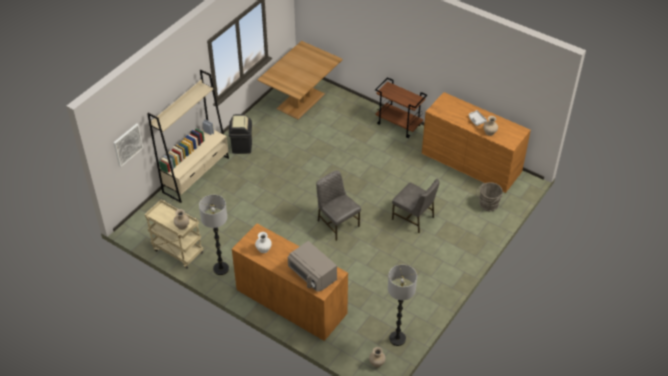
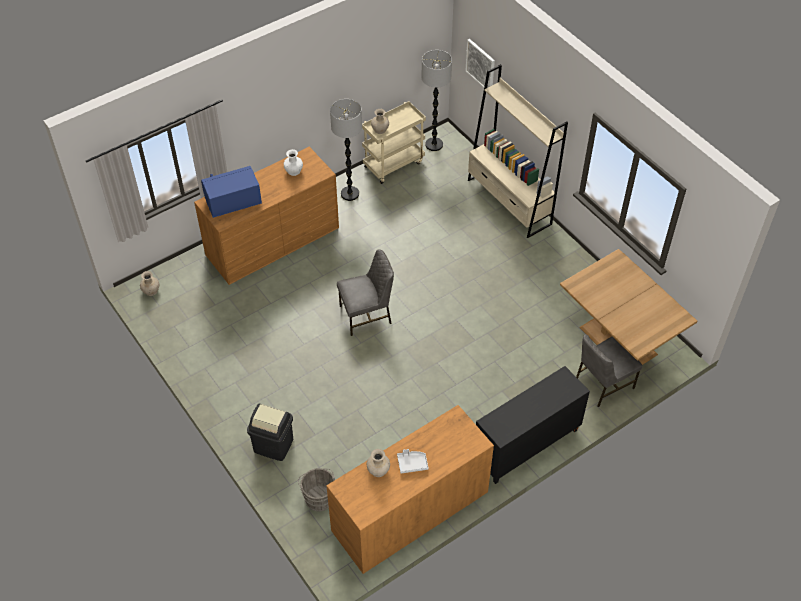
camera: 110 degrees right, 5 degrees up
(241, 146) = (544, 255): black trash can -> black trash can (273, 445)
(312, 275) = (232, 201): grey microwave -> blue microwave
(397, 339) = (169, 318): floor lamp -> floor lamp (434, 145)
(399, 124) = (526, 446): brown cart -> black cabinet
(414, 218) = (337, 398): grey chair -> grey chair (603, 384)

